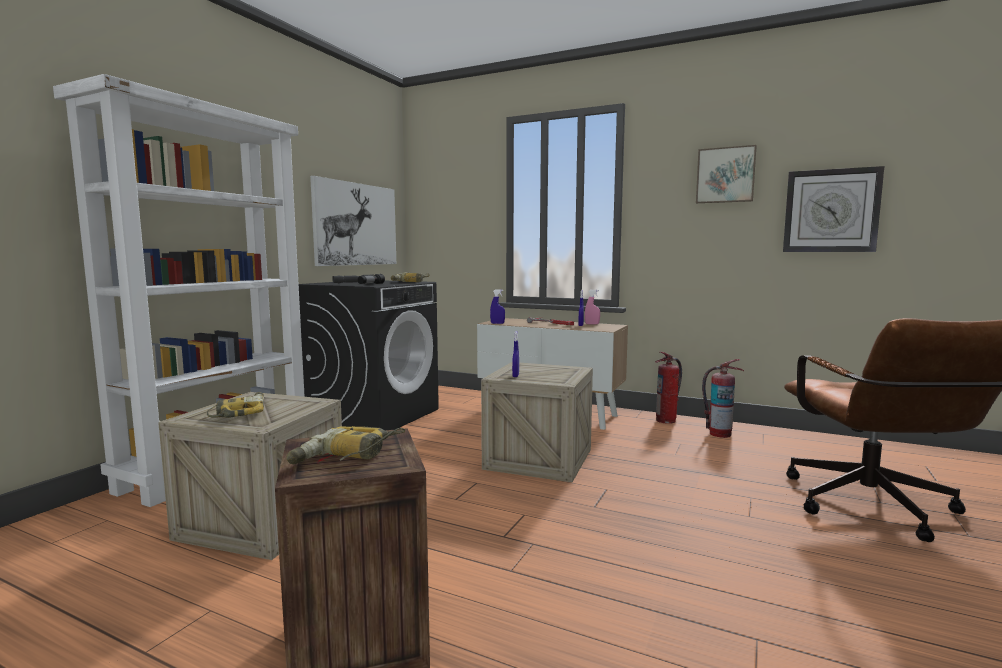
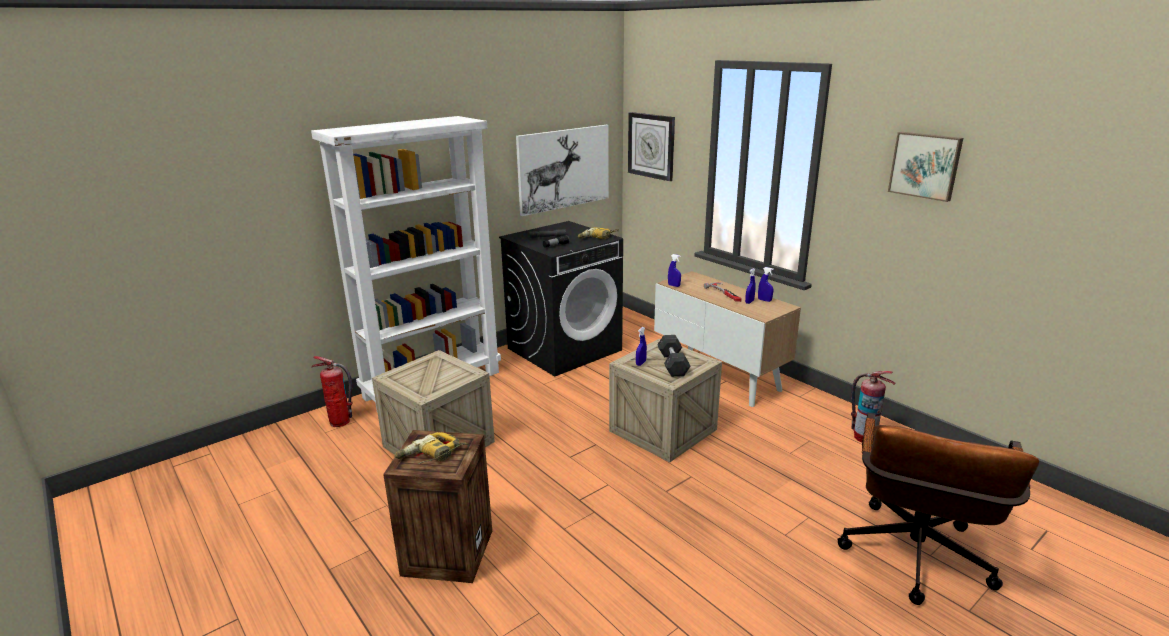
camera: 25 degrees right, 15 degrees up
(239, 413) = (419, 377): power drill -> none
(549, 373) = (673, 364): none -> grey dumbbell
(592, 324) = (764, 300): pink spray bottle -> blue spray bottle
(666, 420) = (826, 407): fire extinguisher -> fire extinguisher (340, 422)
(831, 211) = (1034, 230): wall clock -> wall clock (651, 146)

